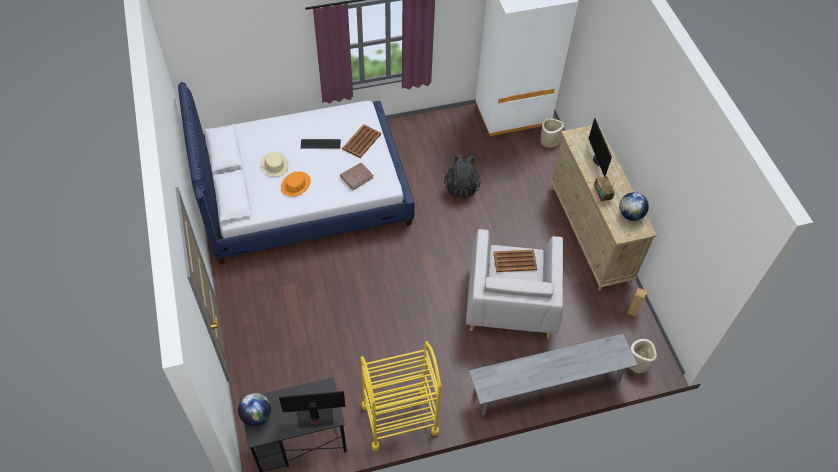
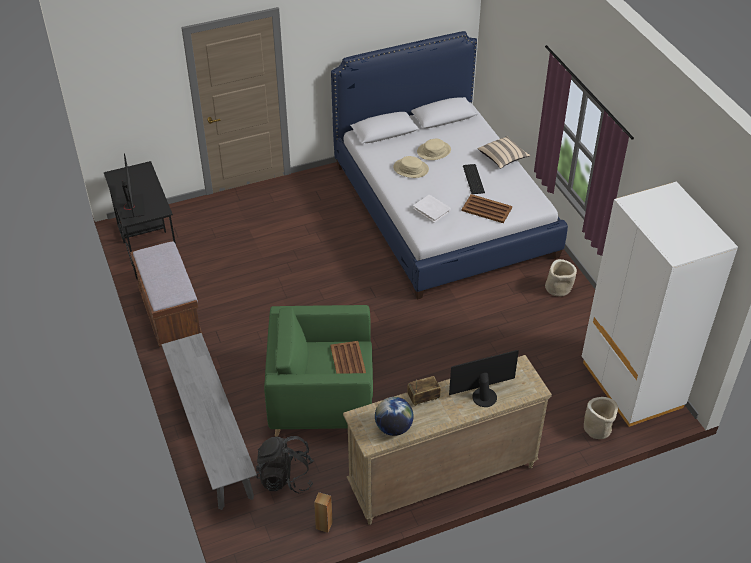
camera: 85 degrees right, 10 degrees down
(256, 416) = (133, 172): globe -> none
(295, 184) = (411, 169): orange hat -> beige hat
(297, 120) = (503, 158): none -> beige pillow
(356, 177) = (432, 210): brown book -> white book
(400, 419) = (170, 313): yellow cart -> brown bench
(461, 186) = (488, 340): black backpack -> black backpack (285, 477)
(511, 302) = (321, 397): grey armchair -> green armchair
(637, 363) = (246, 530): beige planter -> beige planter (558, 289)

